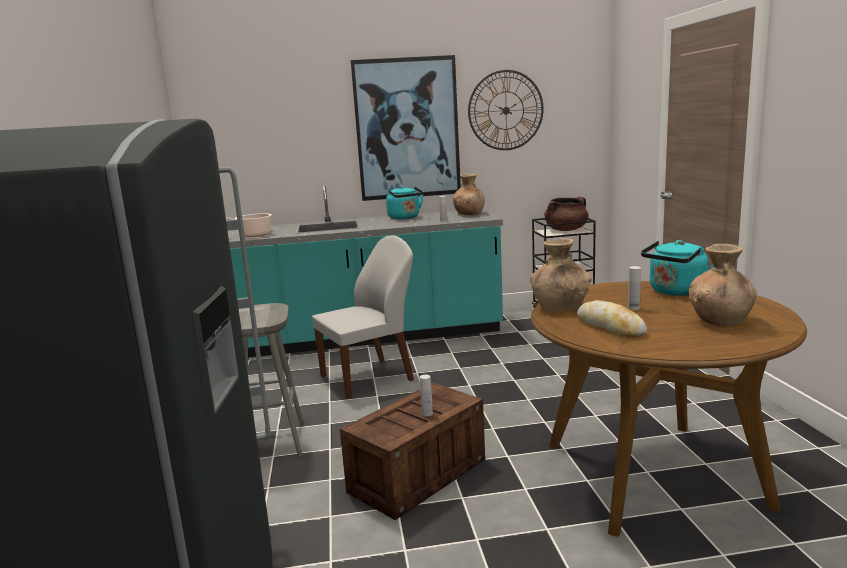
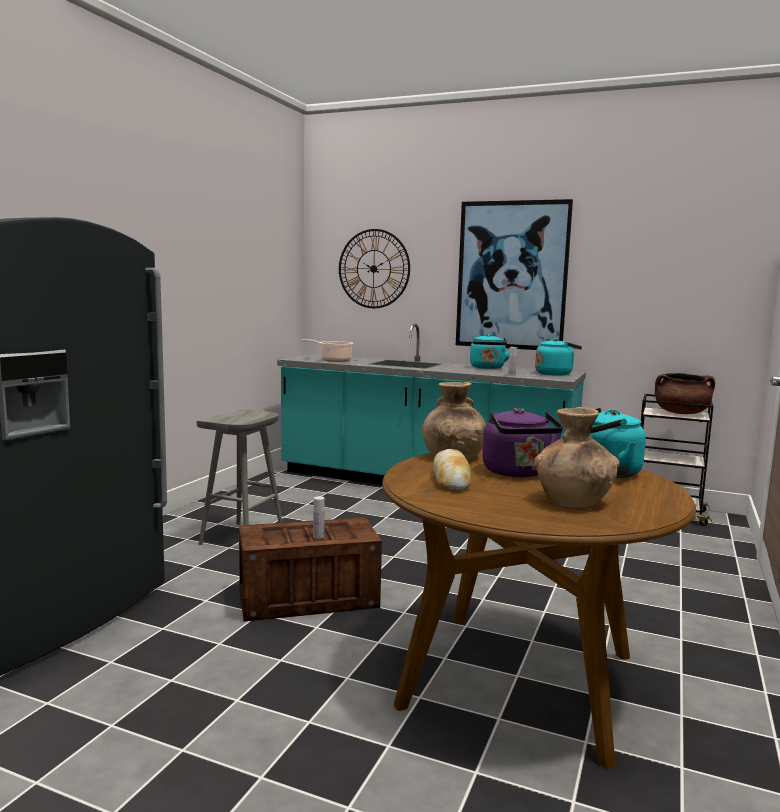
camera: 30 degrees right, 5 degrees down
(369, 378) = (382, 516): white chair -> none
(469, 214) = (555, 374): brown vase -> turquoise kettle
(505, 110) = (628, 264): wall clock -> wall clock (373, 269)
(633, 308) = (518, 473): white bottle -> purple kettle

